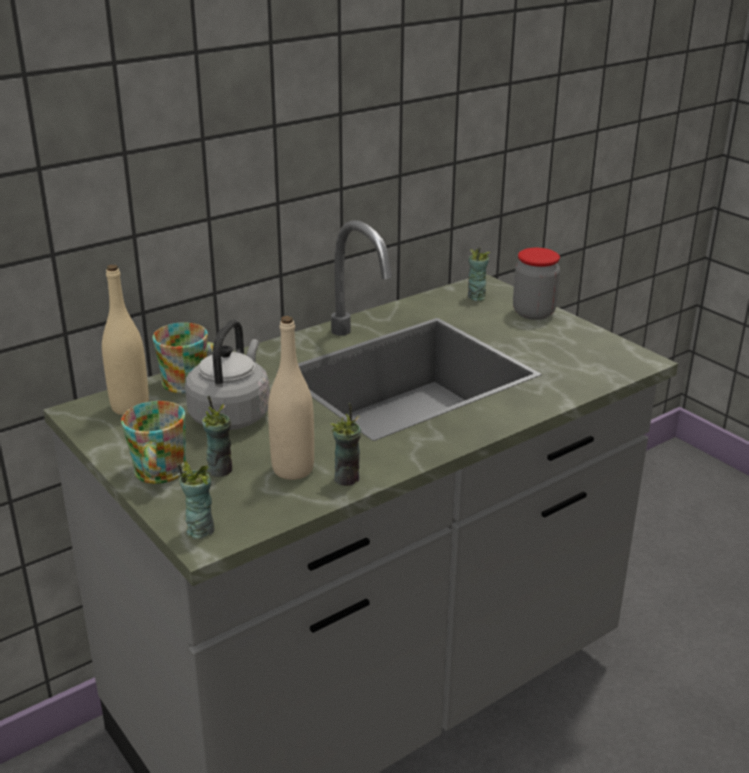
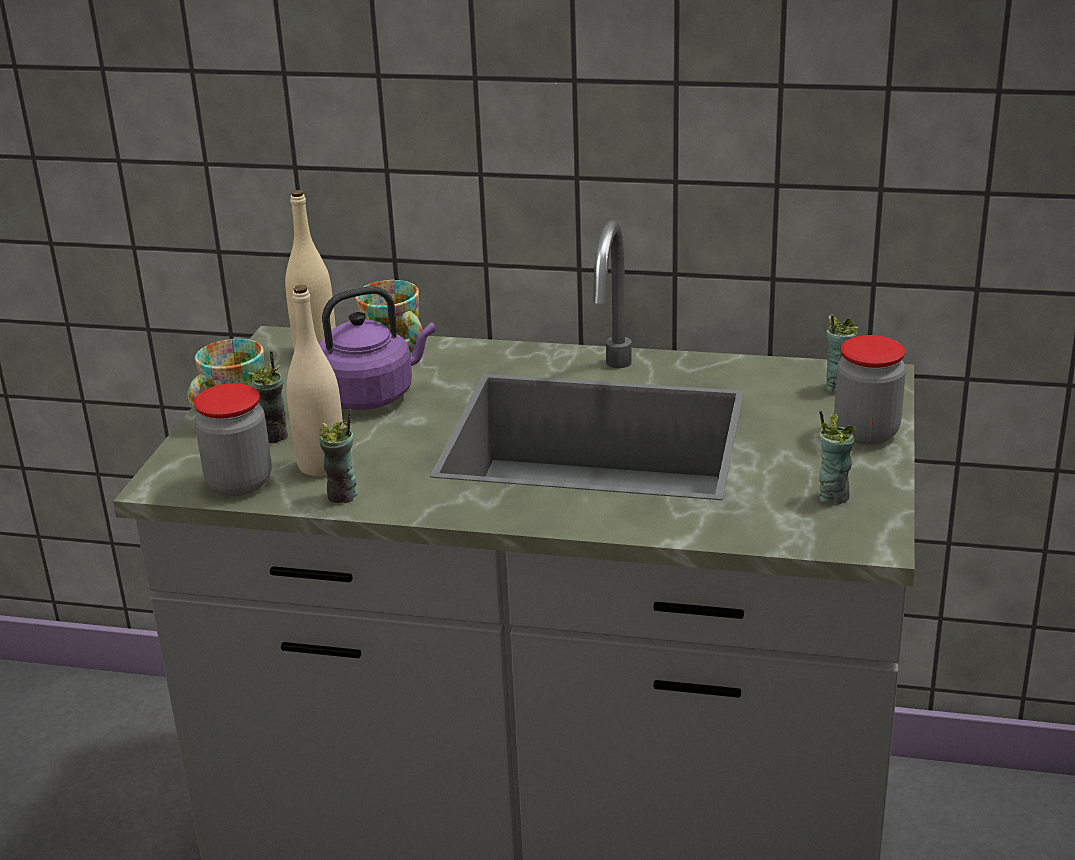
camera: 50 degrees right, 0 degrees up
(200, 530) = (173, 474): cup -> cup (833, 496)
(231, 414) = (371, 395): grey kettle -> purple kettle
(261, 508) = (239, 483): none -> jar

